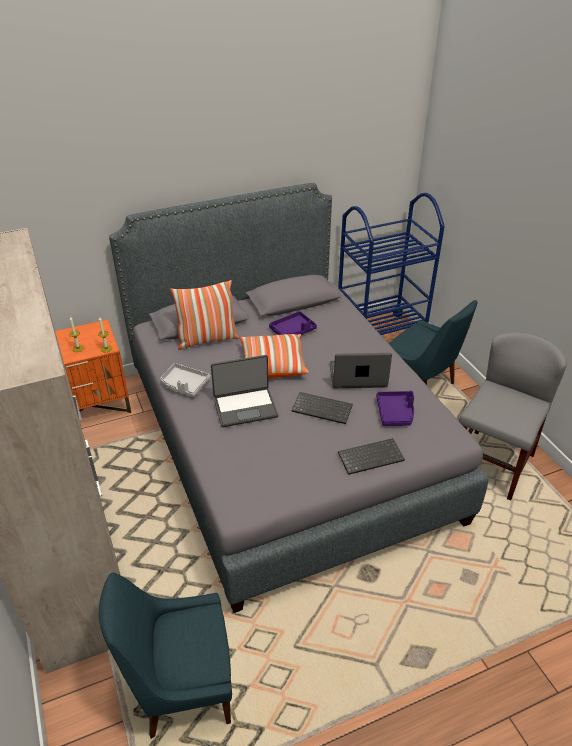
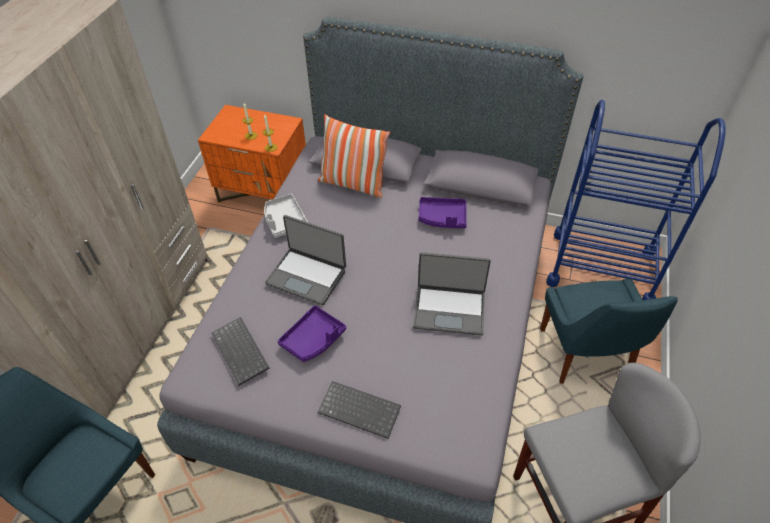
camera: 40 degrees right, 10 degrees up
(272, 364) = (381, 245): pillow -> none
(323, 408) = (374, 323): keyboard -> keyboard (242, 351)
(358, 377) = (449, 309): laptop -> laptop turned 150 degrees clockwise
(395, 413) = (441, 377): purple tray -> purple tray (313, 339)

